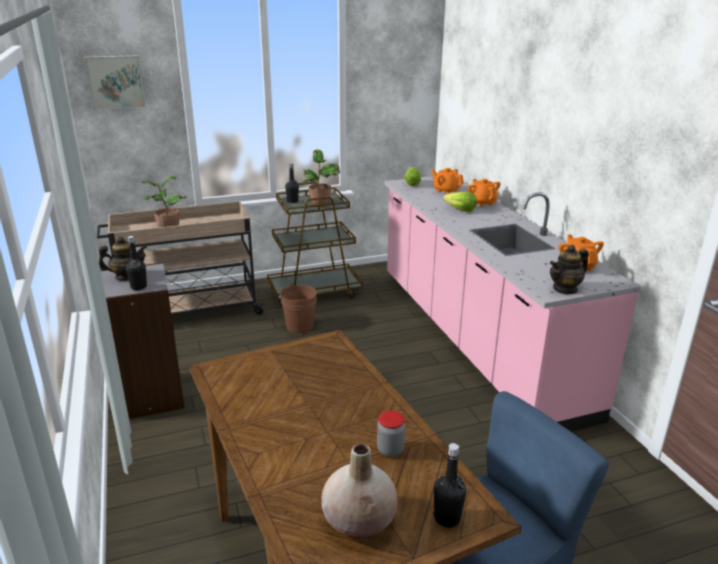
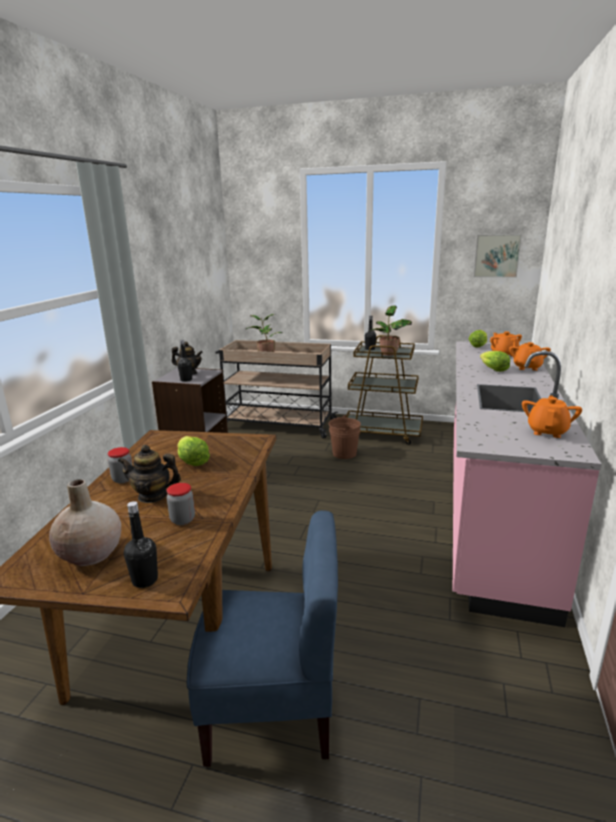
camera: 35 degrees right, 5 degrees down
(115, 82) = (256, 243): picture -> picture (496, 255)
(259, 433) = (123, 479): none -> jar
(301, 386) = (192, 461): none -> lettuce
(565, 289) = (499, 445): teapot -> teapot (152, 496)

